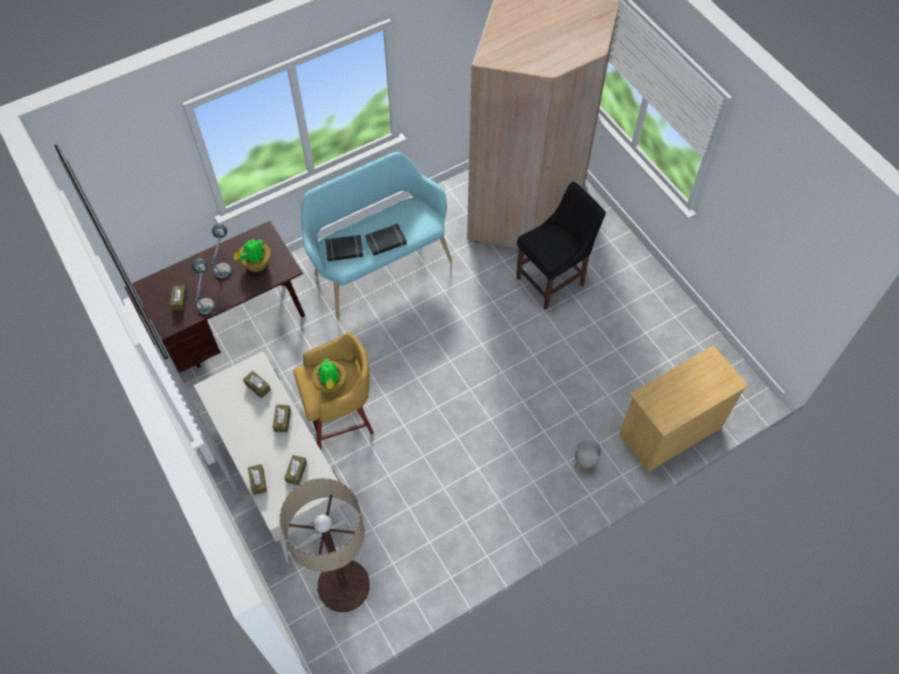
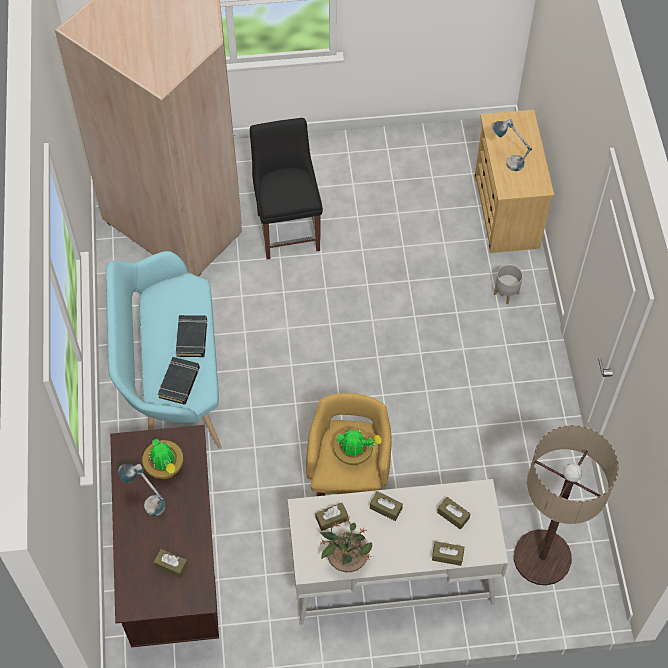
camera: 65 degrees left, 0 degrees up
(207, 300) = (187, 535): table lamp -> table lamp (507, 161)
(227, 410) = (346, 559): none -> potted plant

